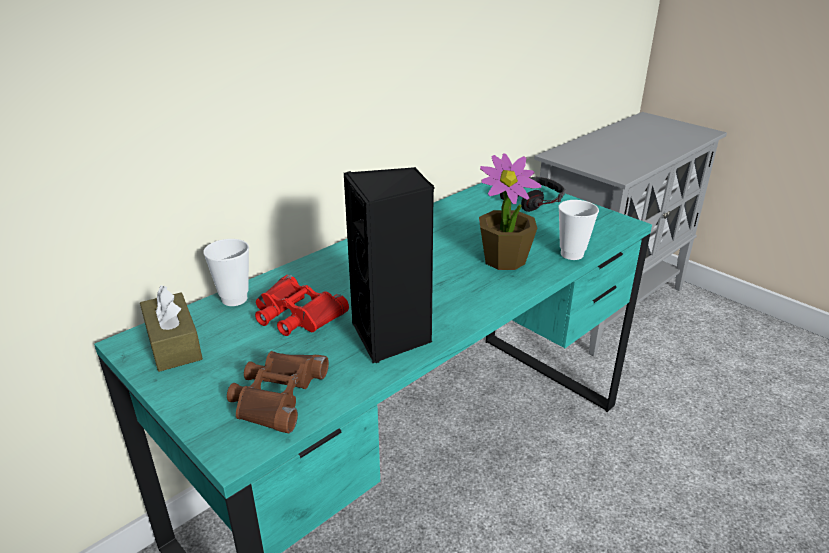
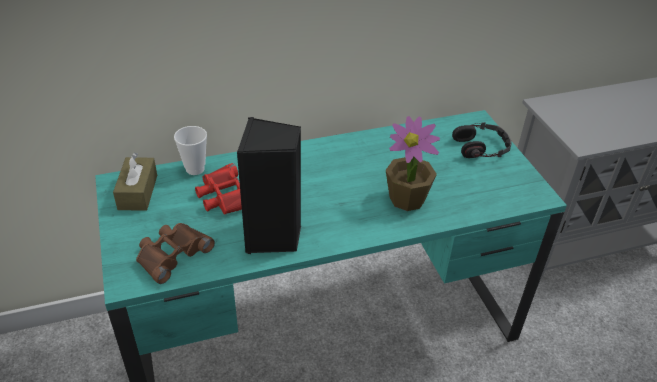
camera: 25 degrees right, 10 degrees up
(572, 254) = (466, 212): cup -> none

